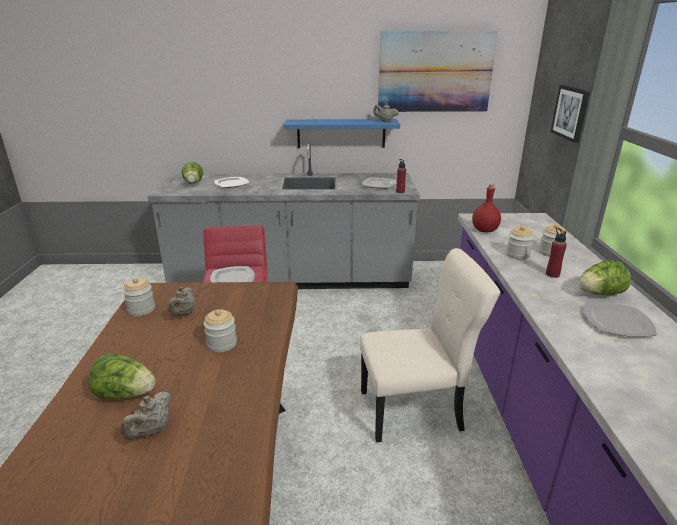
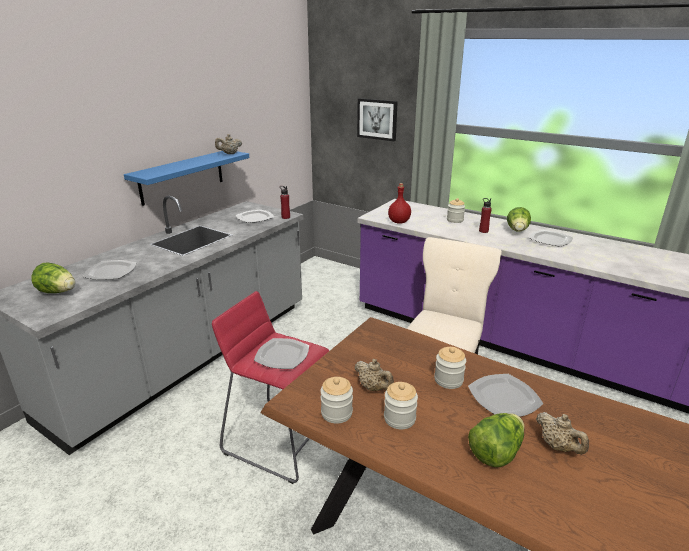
camera: 55 degrees left, 0 degrees up
(216, 380) = (504, 397): none -> plate
(435, 72) = (248, 97): picture -> none
(517, 255) = (447, 228): jar -> jar (399, 418)

